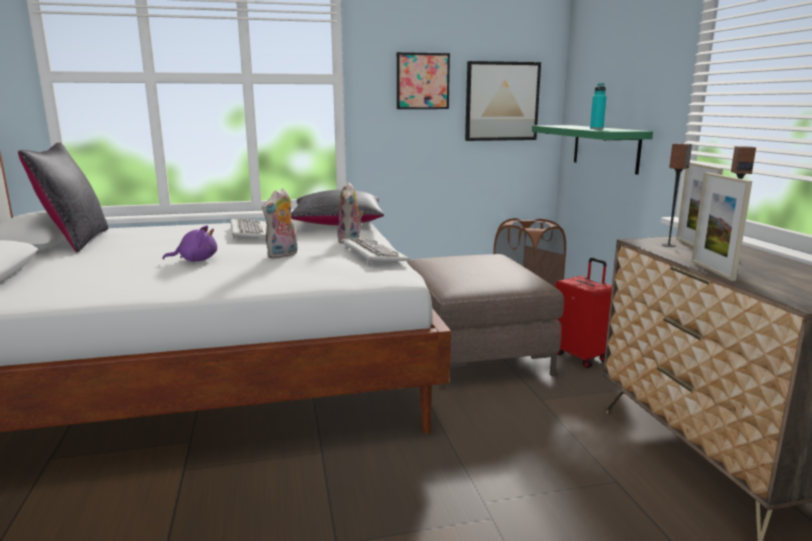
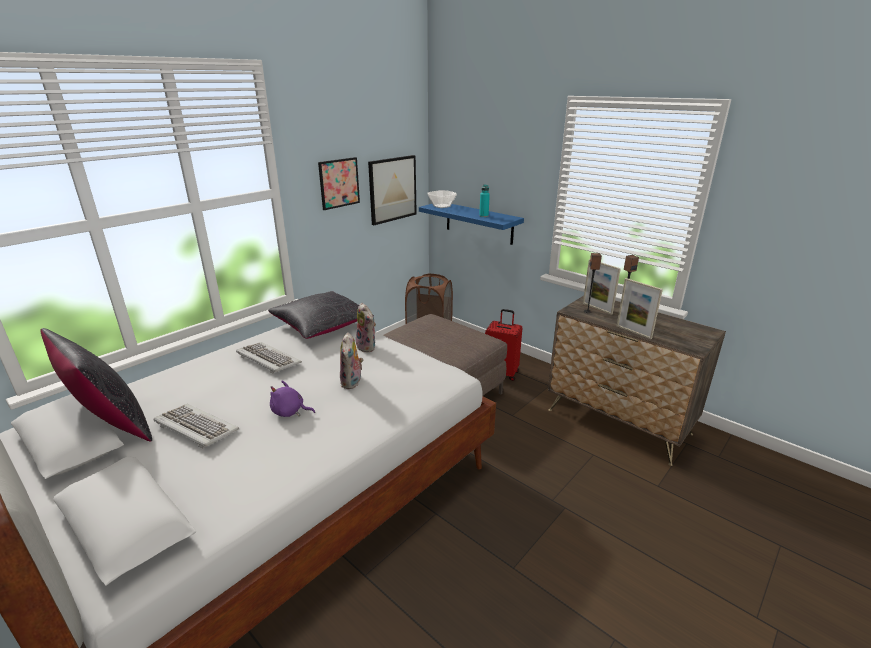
camera: 35 degrees left, 10 degrees up
(195, 260) = (290, 412): purple plush toy -> purple plush toy turned 120 degrees counterclockwise
(372, 254) = (409, 359): keyboard -> keyboard (195, 428)
(561, 125) = (441, 206): none -> bowl
(605, 148) = (479, 223): green shelf -> blue shelf

